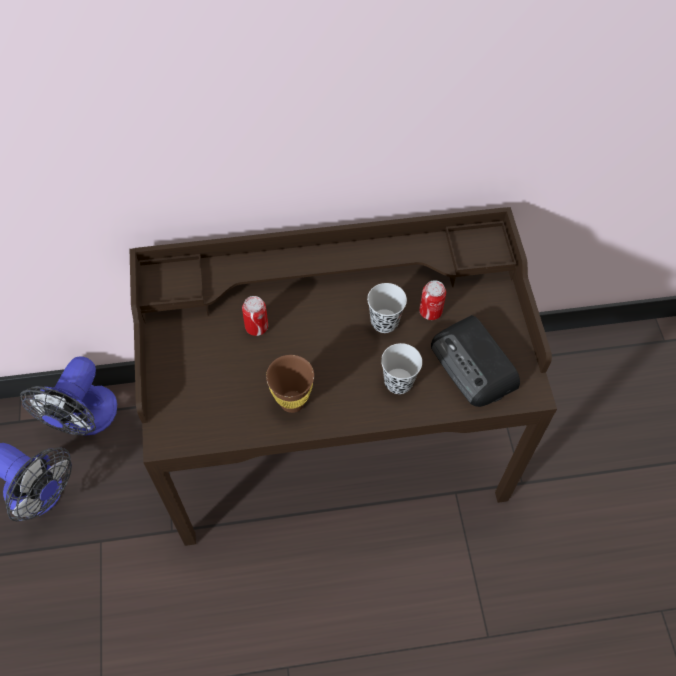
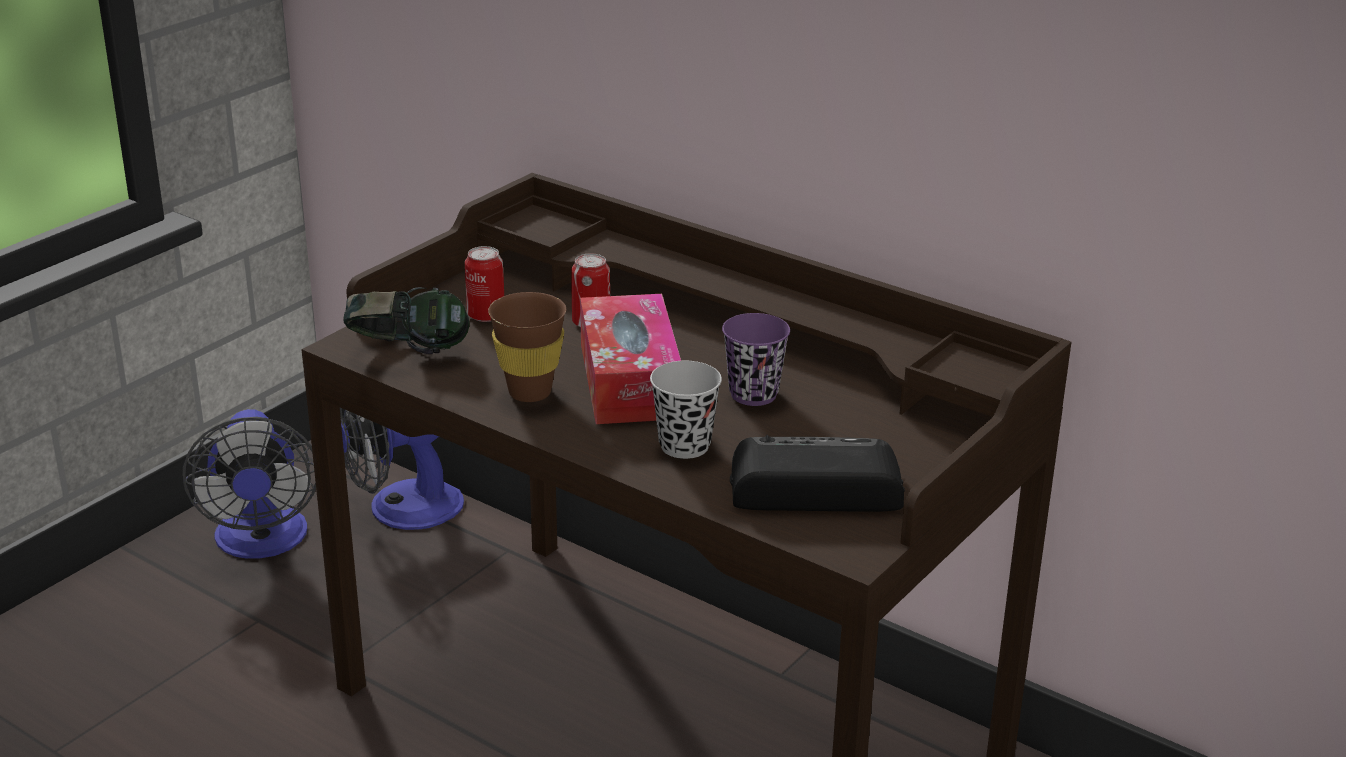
camera: 45 degrees right, 30 degrees down
(202, 421) = (408, 354): none -> headphones
(324, 356) = (630, 380): none -> tissue box
(384, 322) = (753, 394): black cup -> purple cup
(430, 311) = (831, 416): can -> can (486, 315)
(474, 366) = (812, 487): radio -> radio turned 75 degrees clockwise

